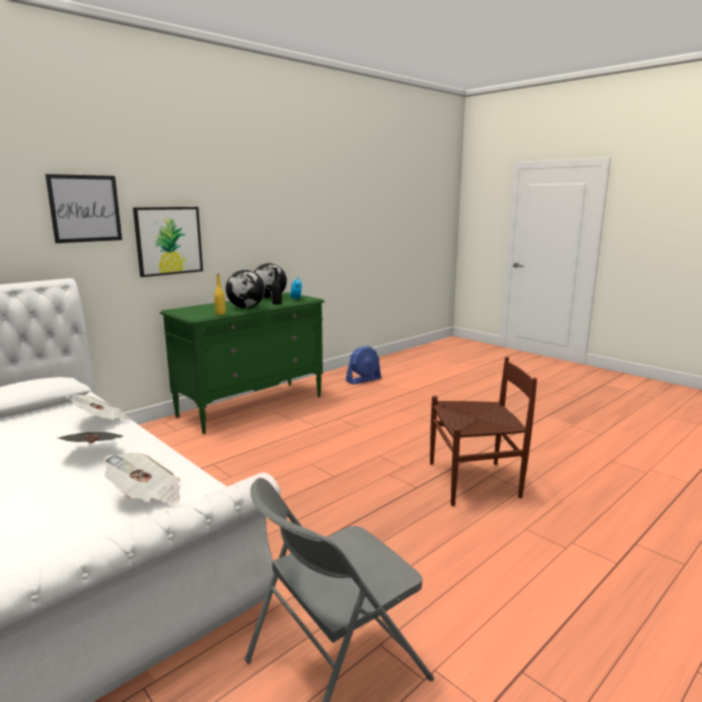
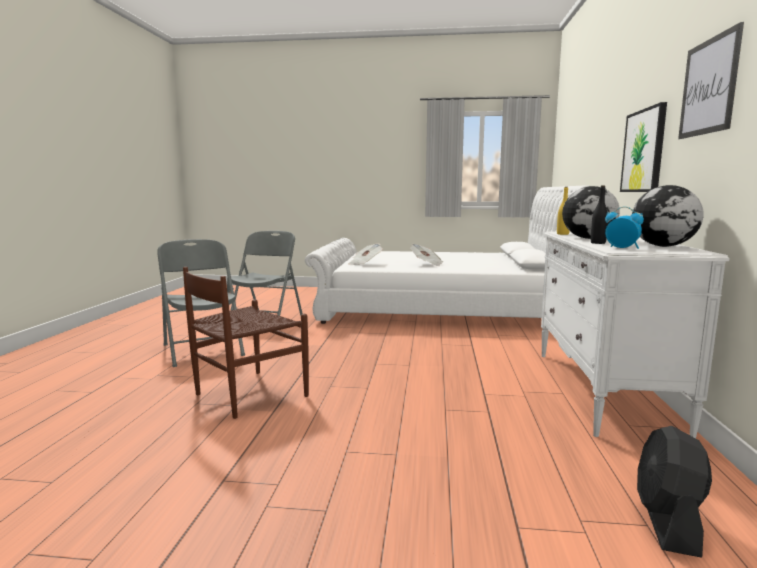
camera: 140 degrees right, 5 degrees down
(85, 208) = (614, 123): picture -> picture (709, 86)
(102, 421) = (471, 268): newspaper -> none
(253, 406) = (601, 390): green dresser -> white dresser
(363, 380) = (667, 522): blue fan -> black fan
(501, 588) = (203, 350): none -> grey chair

